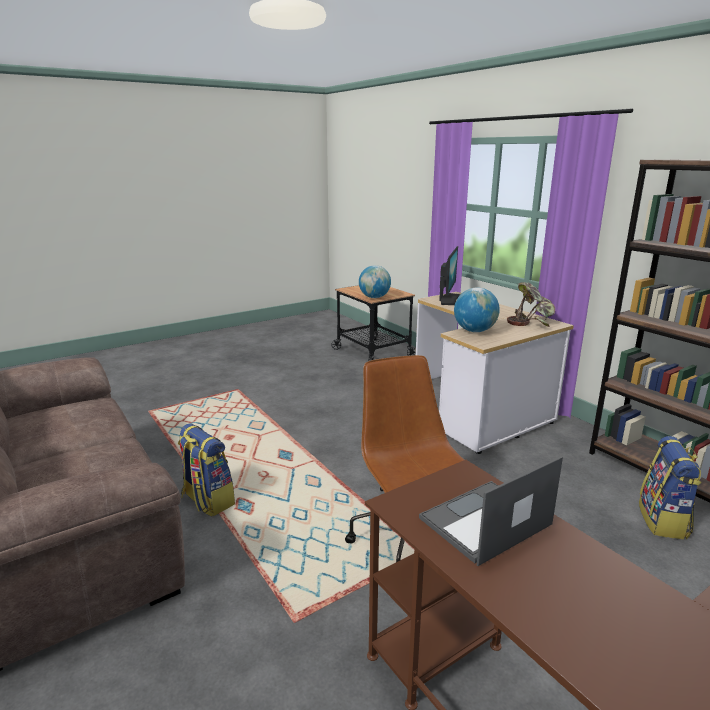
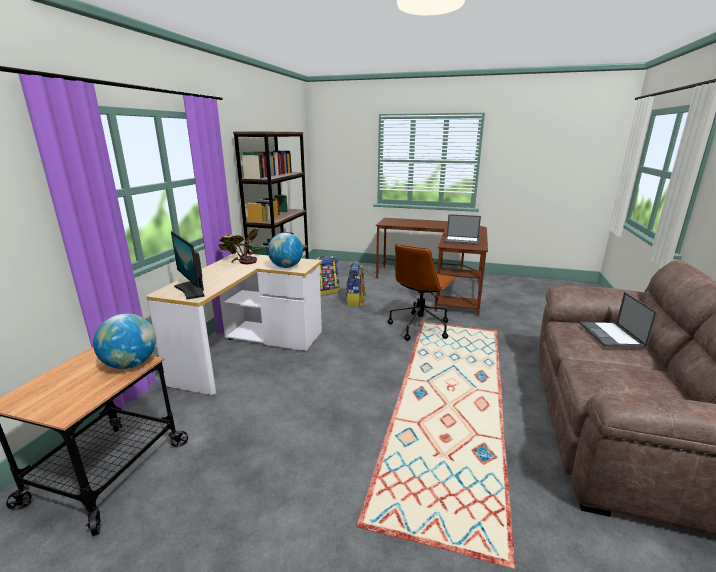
camera: 130 degrees left, 0 degrees up
(66, 470) = (612, 335): none -> laptop
(207, 501) = (503, 392): backpack -> backpack (355, 301)
(449, 299) = (191, 290): monitor -> monitor turned 105 degrees counterclockwise

